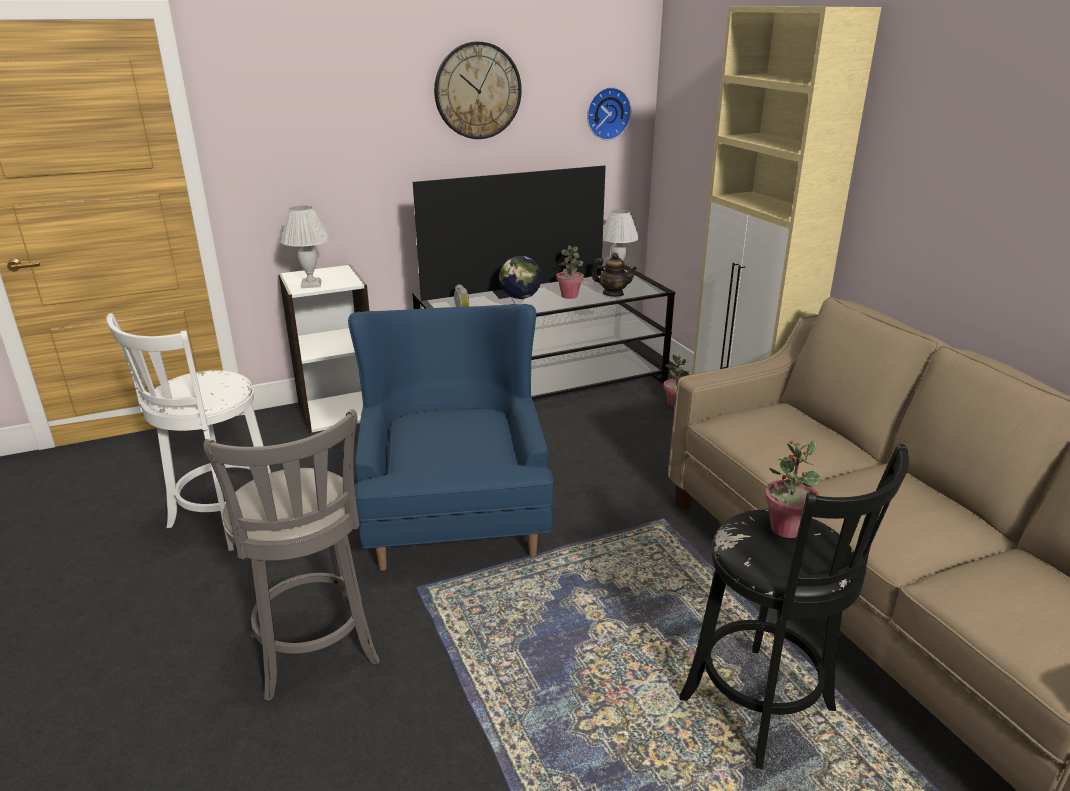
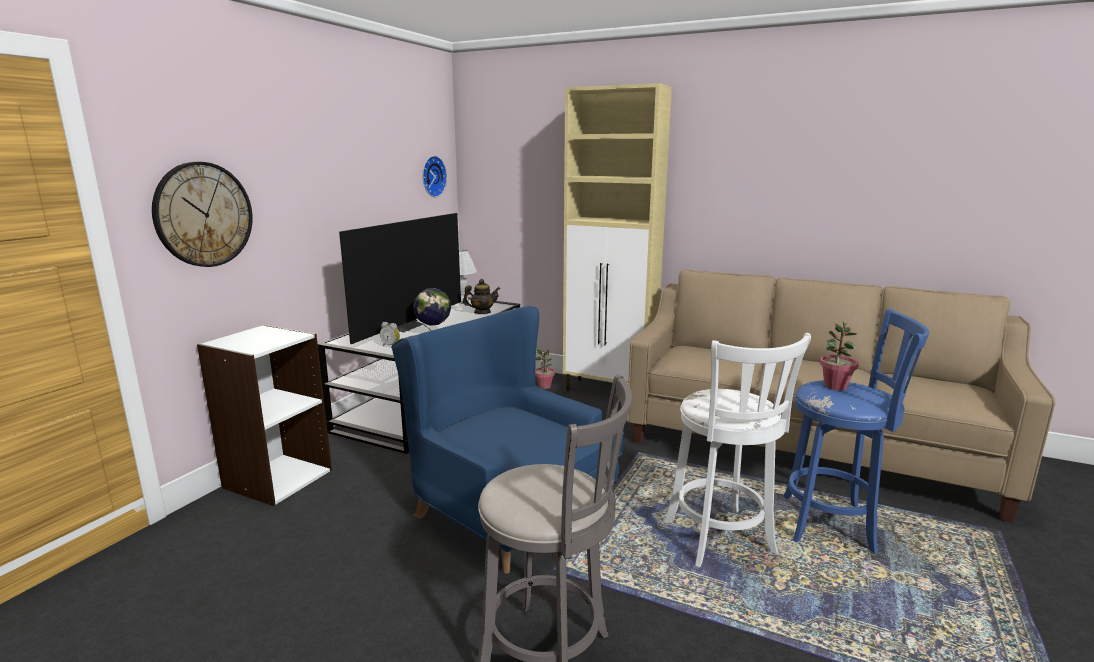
camera: 40 degrees left, 10 degrees down
(222, 521) = (290, 615): white stool -> white stool (721, 541)
(310, 284) = (257, 344): white table lamp -> none
(477, 91) = (351, 155): wall clock -> wall clock (203, 214)
(569, 296) = (454, 319): potted plant -> none
(763, 710) = (833, 524): black stool -> blue stool

